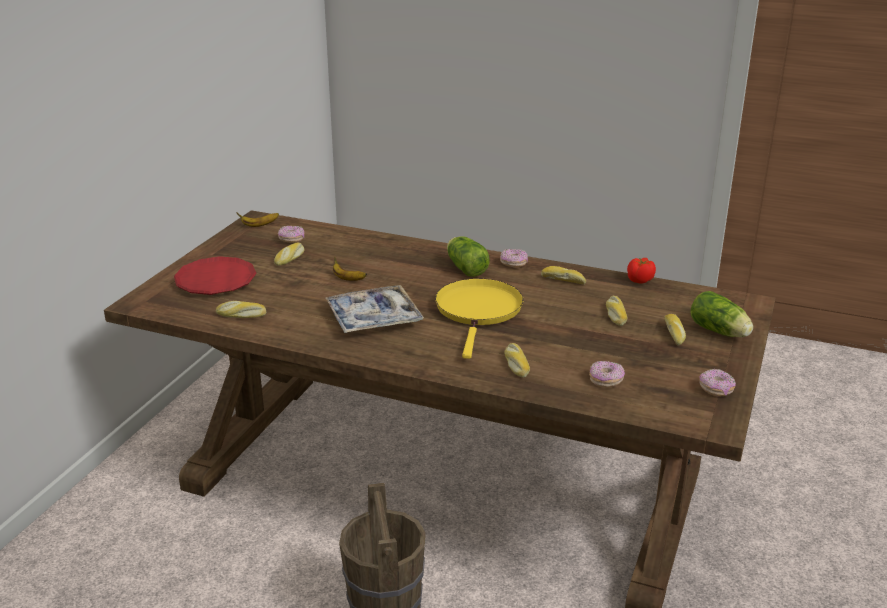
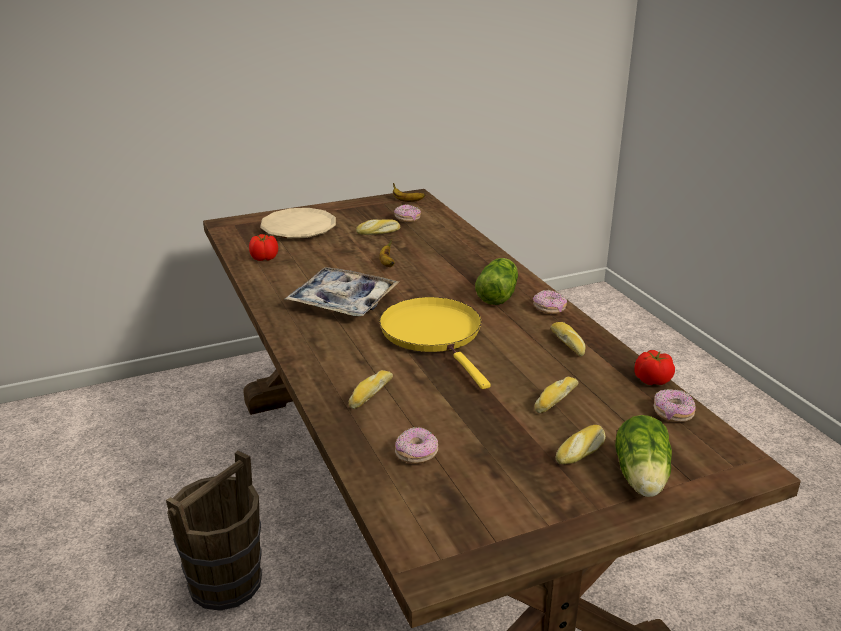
camera: 45 degrees right, 0 degrees up
(216, 281) = (298, 229): red plate -> beige plate
(241, 315) = (265, 258): bread -> tomato
(478, 311) = (434, 334): yellow frying pan -> yellow frying pan turned 75 degrees counterclockwise
(716, 390) = (509, 533): donut -> donut (673, 413)

